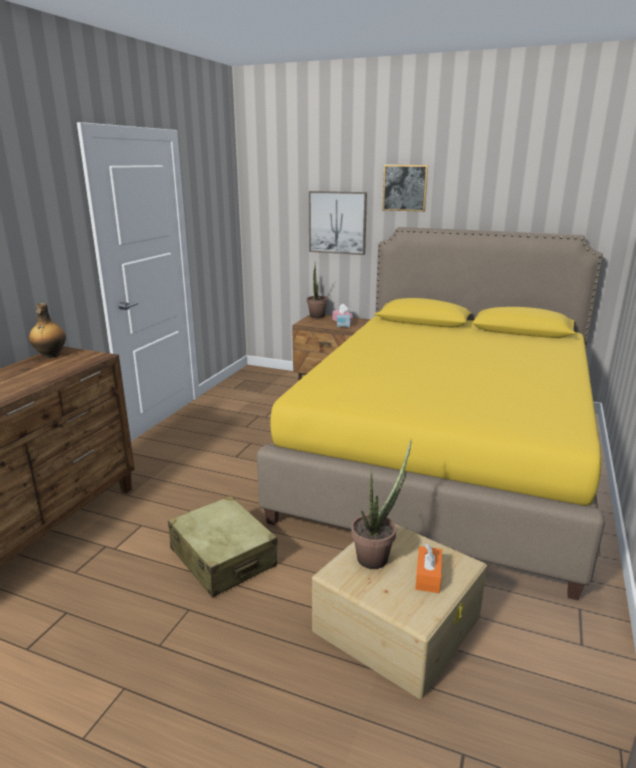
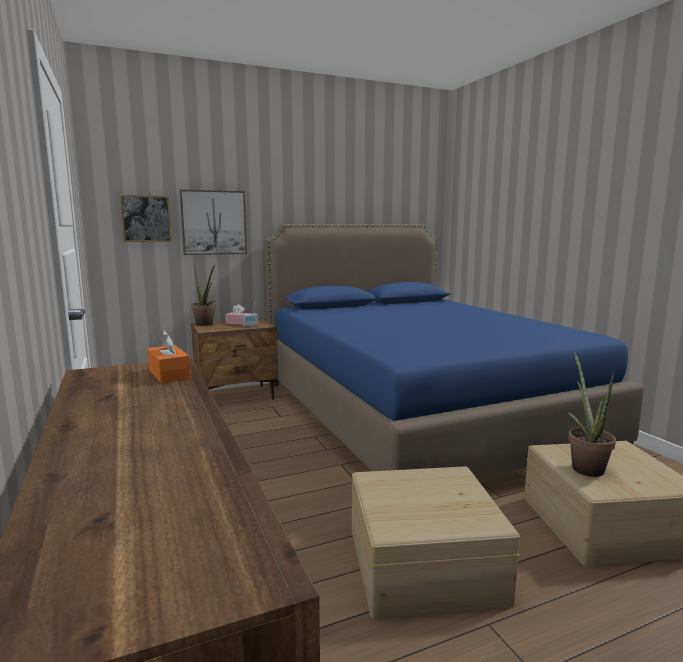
camera: 45 degrees left, 10 degrees down
(50, 356) = (92, 379): bottle -> none
(223, 558) = (422, 563): beige suitcase -> beige storage box
(405, 188) = (280, 188): picture -> picture (146, 218)
(428, 576) = (630, 461): orange tissue box -> orange tissue box (169, 374)
(445, 458) = (416, 414): yellow bed -> blue bed

